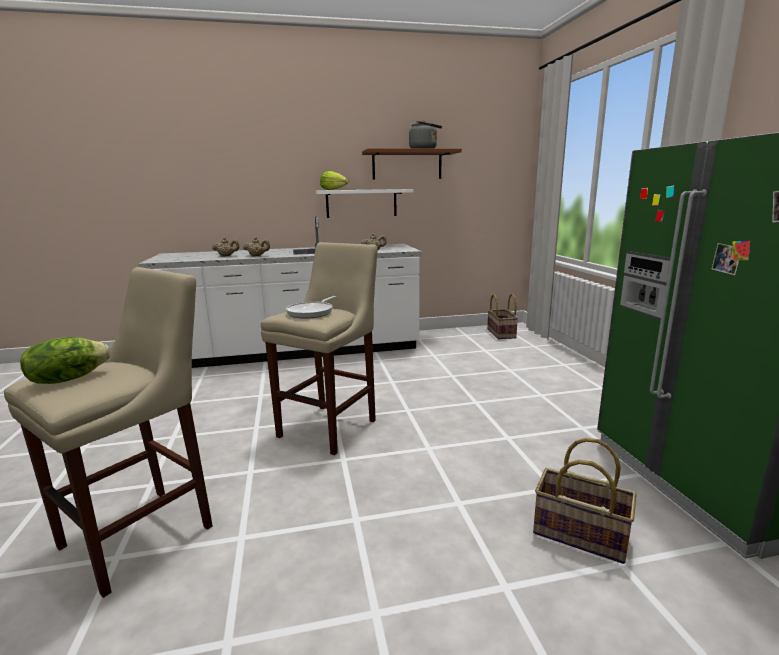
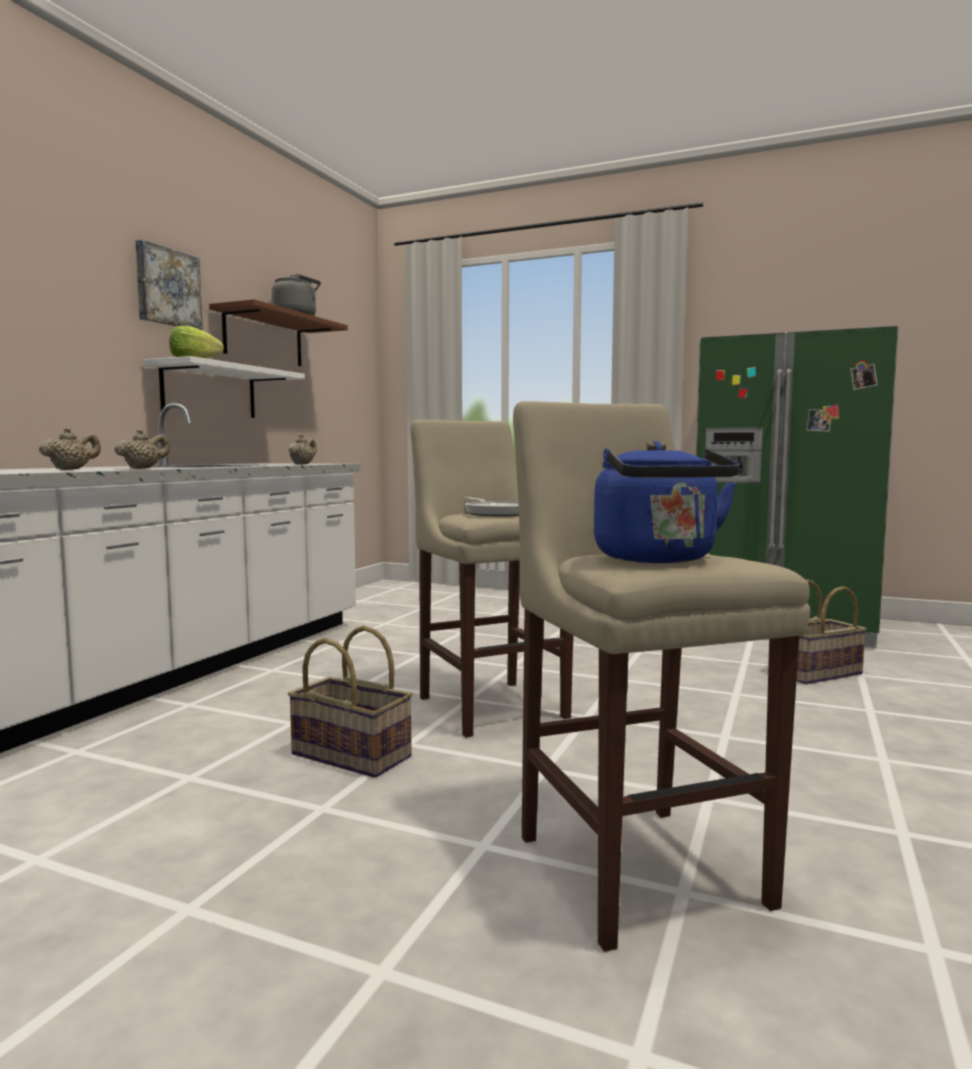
camera: 55 degrees left, 10 degrees down
(68, 379) = (659, 559): lettuce -> blue kettle
(331, 148) = (167, 287): none -> picture
(502, 333) = (395, 591): basket -> basket (353, 755)

